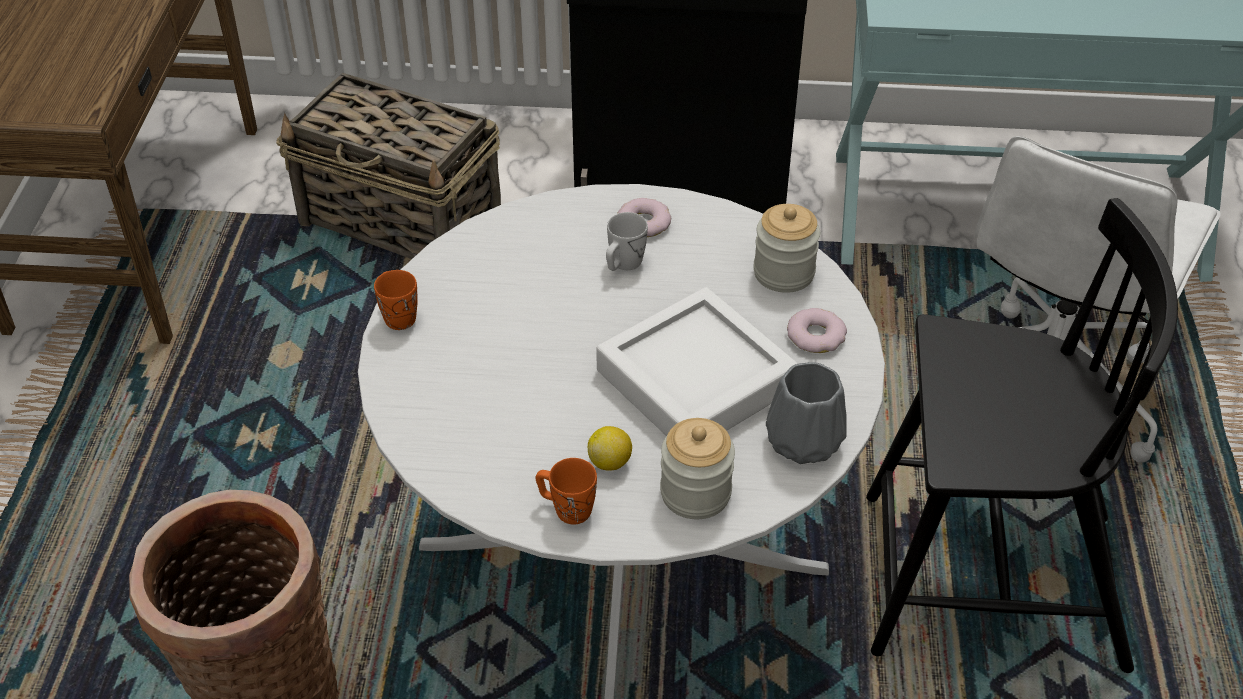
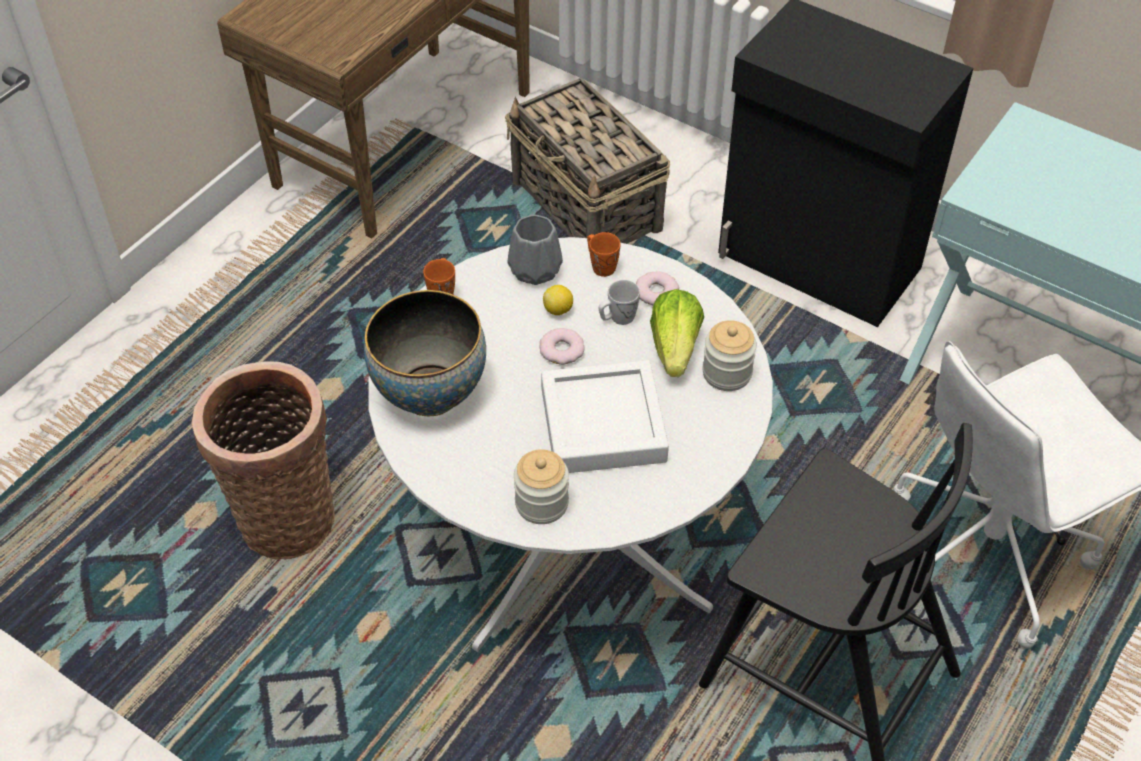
camera: 30 degrees right, 5 degrees up
(468, 429) = (430, 392): none -> bowl
(566, 508) = (452, 474): orange mug -> orange mug (600, 265)
(610, 462) = (503, 456): lemon -> lemon (558, 310)
(709, 270) = (675, 347): none -> lettuce
(803, 442) = (640, 502): grey vase -> grey vase (533, 270)
(816, 336) = (712, 430): donut -> donut (562, 350)

